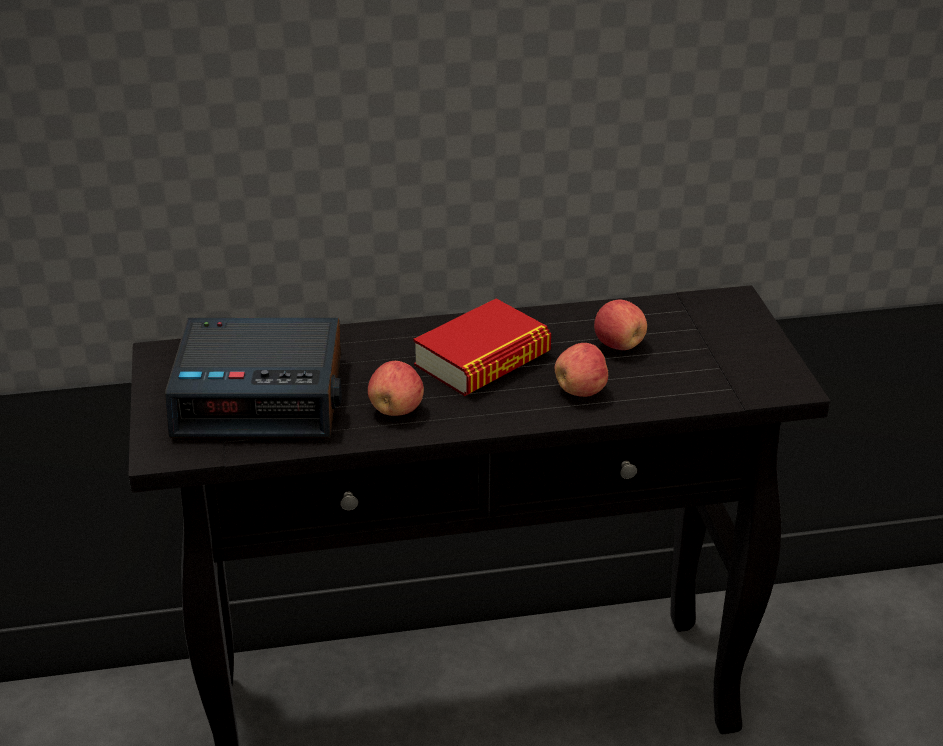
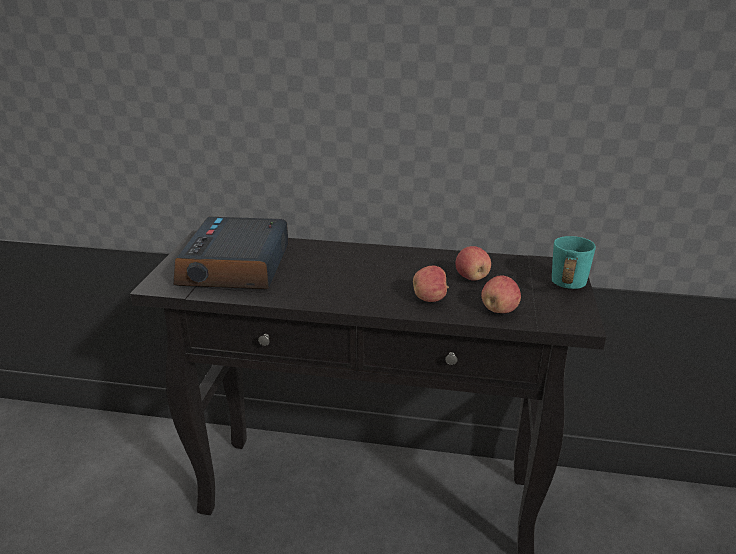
camera: 20 degrees right, 5 degrees down
(261, 395) = (236, 266): alarm clock -> alarm clock turned 75 degrees clockwise
(396, 409) = (306, 288): apple -> apple (499, 310)
(482, 359) = (379, 270): book -> none
(745, 335) = (562, 286): none -> turquoise mug

